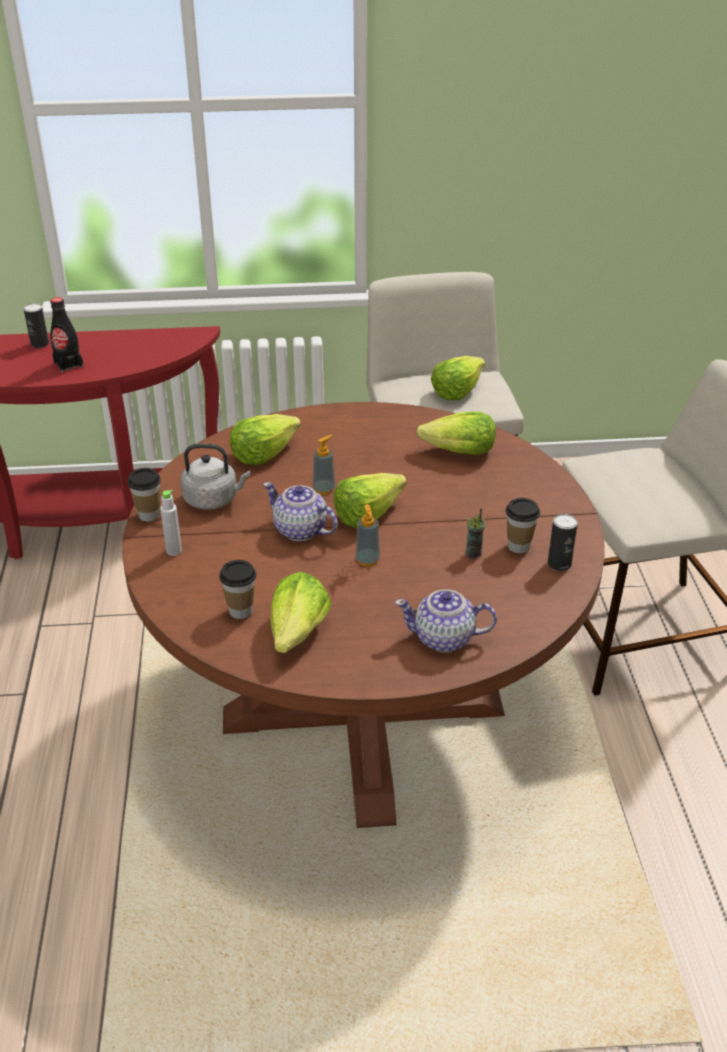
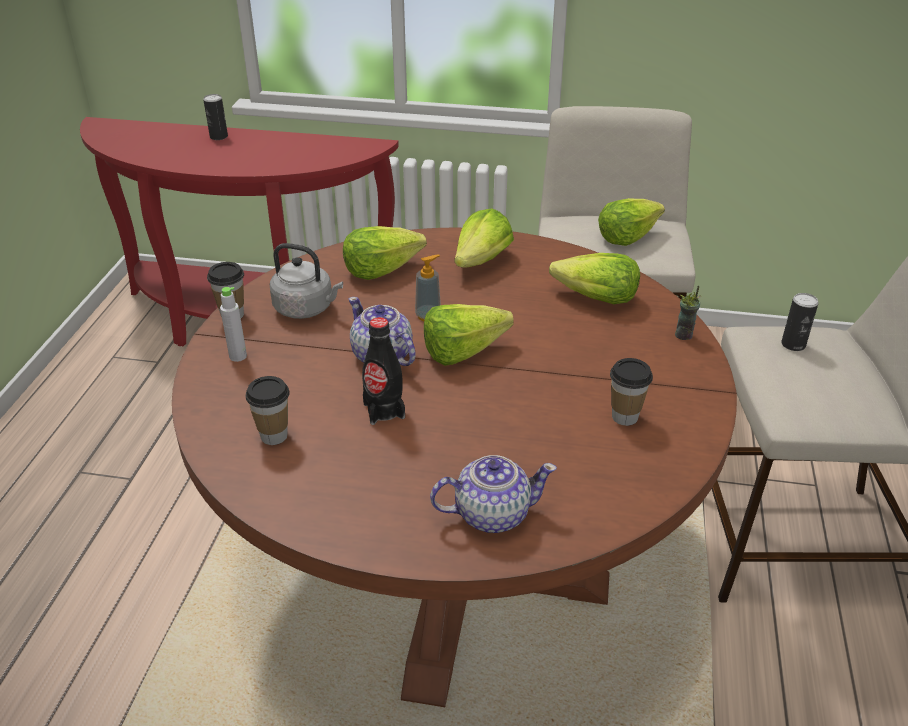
camera: 15 degrees right, 0 degrees up
(68, 364) = (235, 158): black bottle -> black bottle (384, 410)
(298, 632) = (325, 472): lettuce -> lettuce (482, 261)
(367, 560) = (441, 402): soap dispenser -> none
(444, 639) = (491, 514): teapot -> teapot turned 150 degrees clockwise
(473, 553) = (567, 415): cup -> cup (684, 335)
(559, 564) = (667, 446): can -> can (793, 344)

